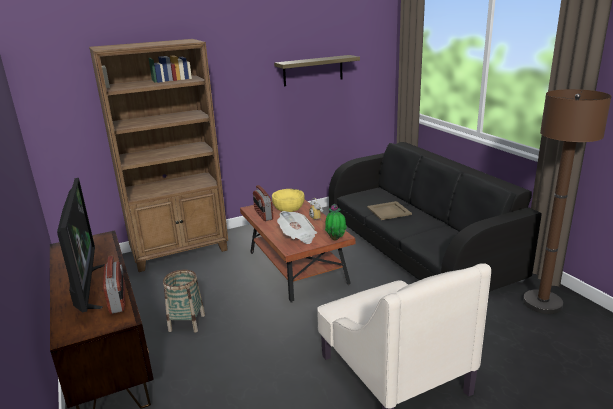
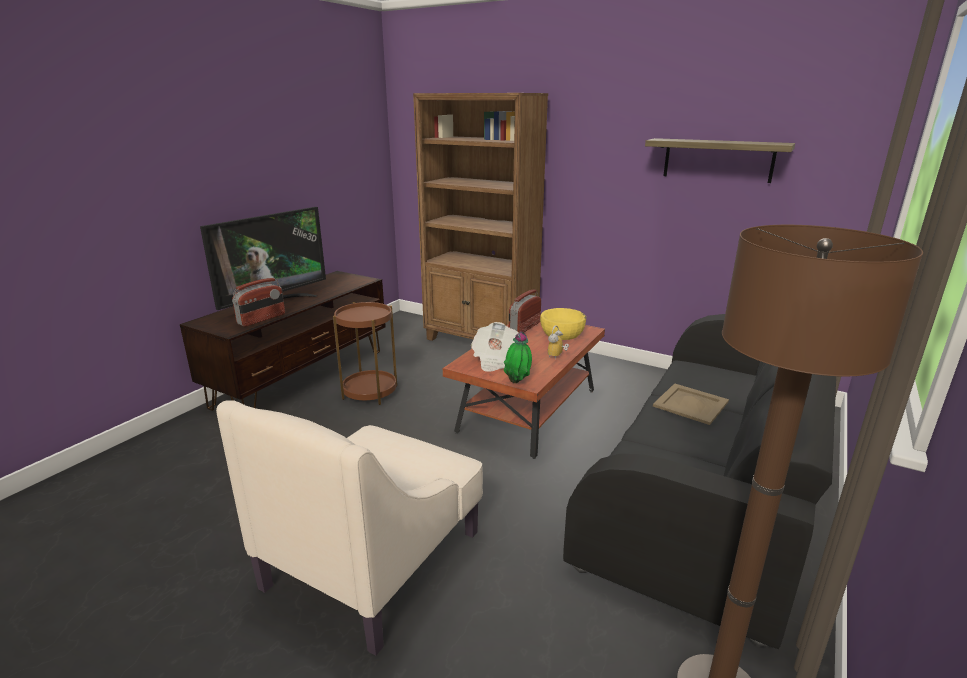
camera: 55 degrees right, 0 degrees up
(187, 323) = (370, 392): basket -> brown side table

